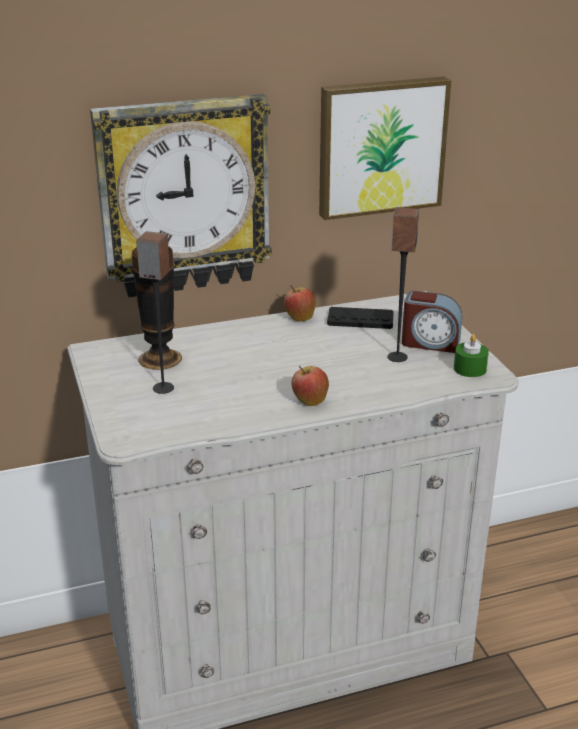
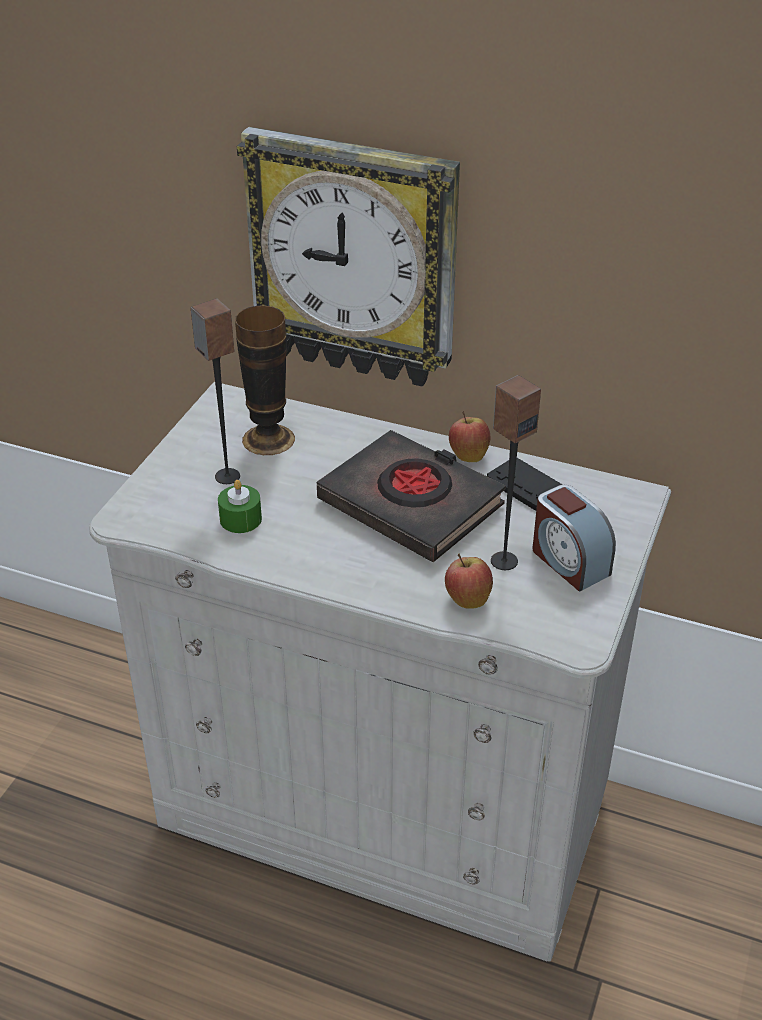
camera: 40 degrees right, 10 degrees up
(303, 353) = (411, 503): none -> black book
(309, 401) = (337, 567): apple -> apple (467, 599)
(380, 146) = (624, 274): picture -> none
(470, 368) = (565, 620): green candle -> green candle (240, 519)

